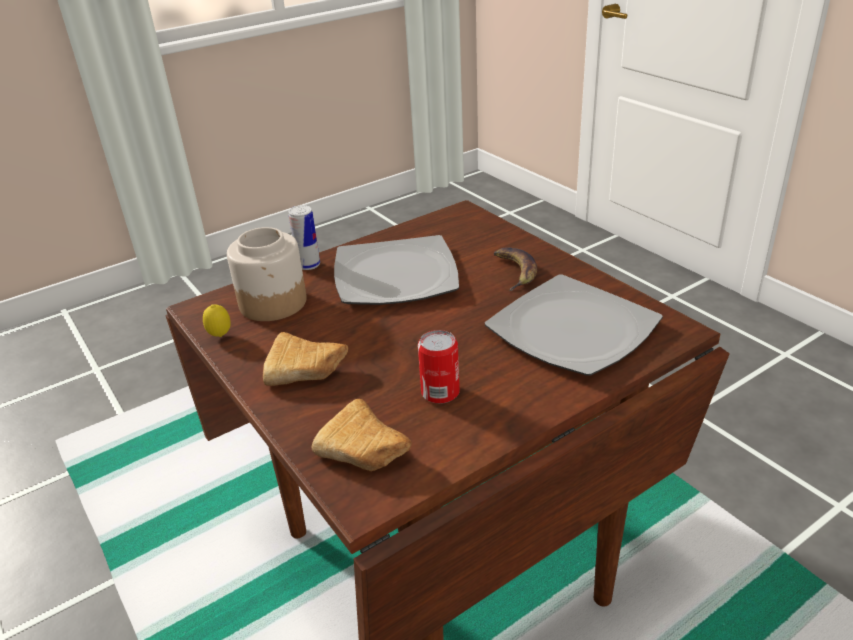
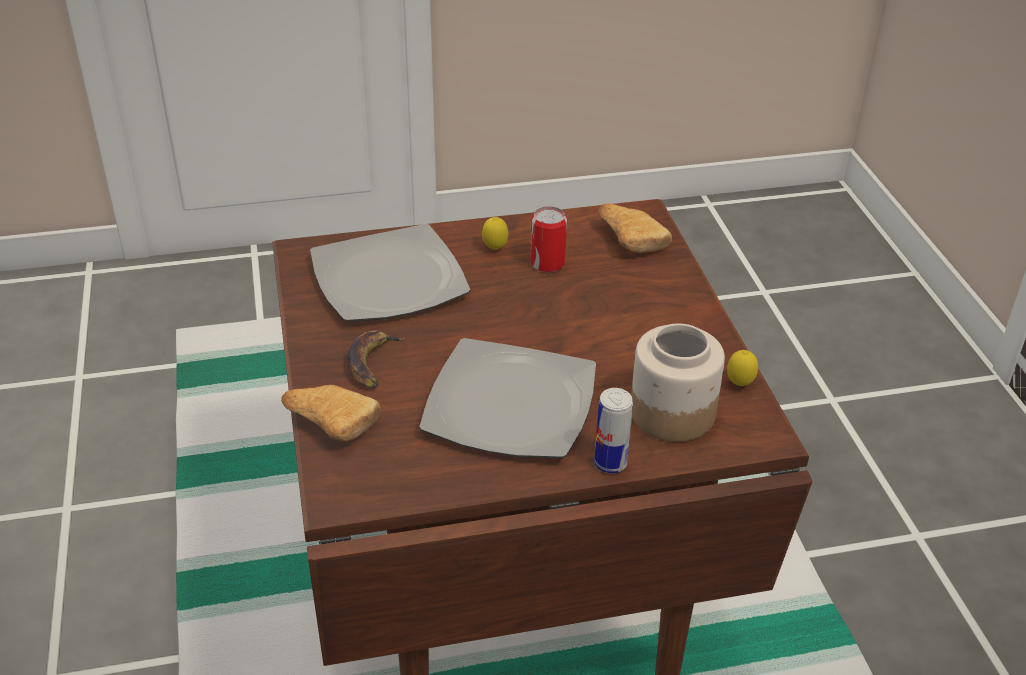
camera: 160 degrees left, 5 degrees up
(308, 371) = (654, 316): bread -> bread (329, 422)
(505, 391) = (495, 249): none -> lemon

